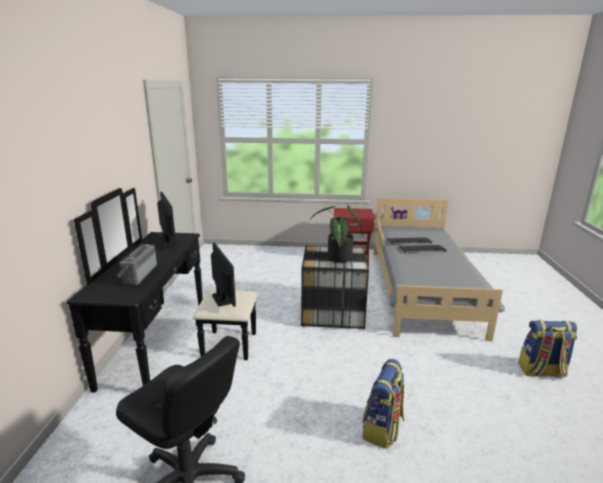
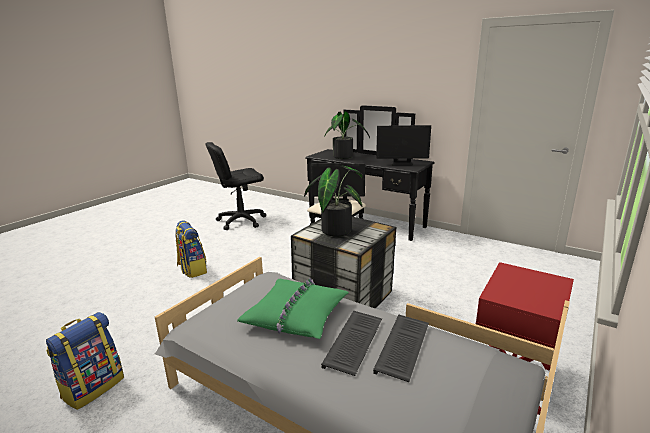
camera: 120 degrees right, 0 degrees up
(138, 274) = (344, 157): radio -> potted plant
(426, 265) = (296, 315): none -> green pillow

